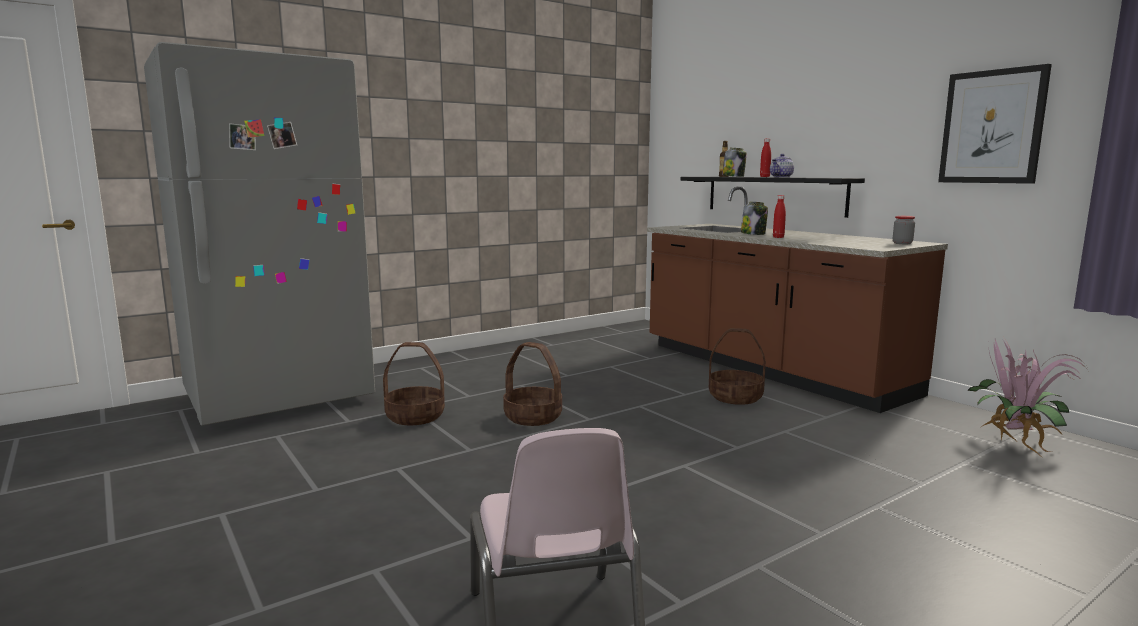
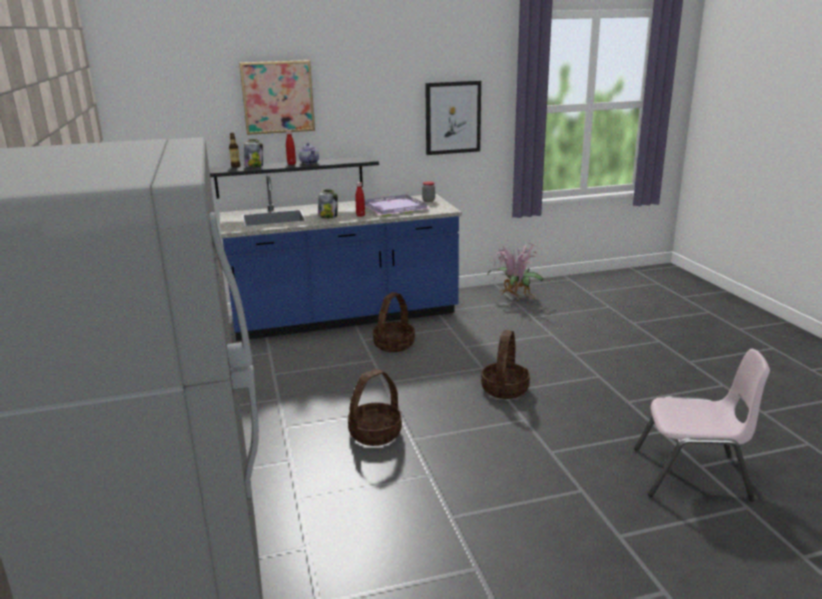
camera: 70 degrees left, 10 degrees up
(415, 416) = (327, 499): basket -> basket (504, 389)
(770, 369) = (345, 317): brown counter -> blue counter
(774, 103) = (277, 97): none -> picture
(837, 240) = (395, 208): none -> purple tray

